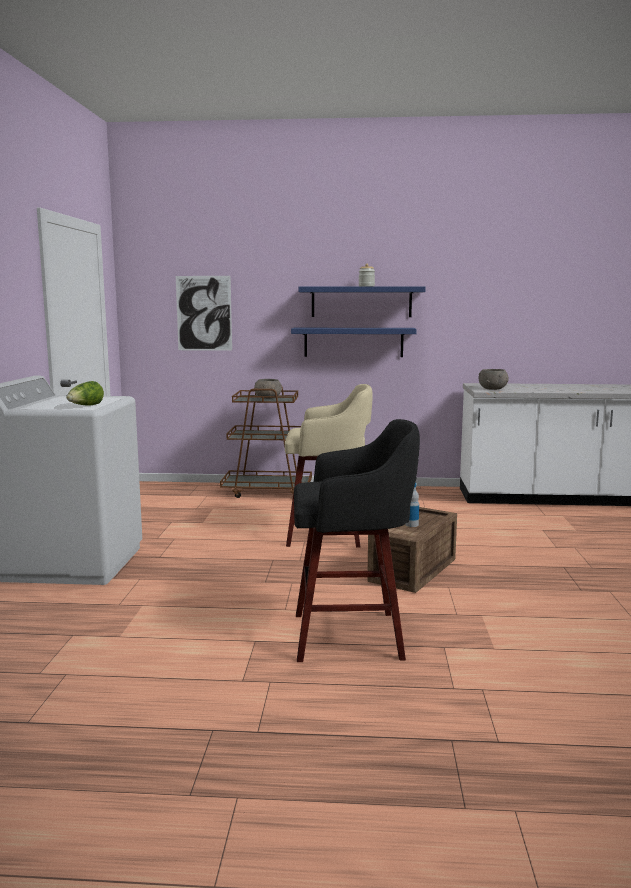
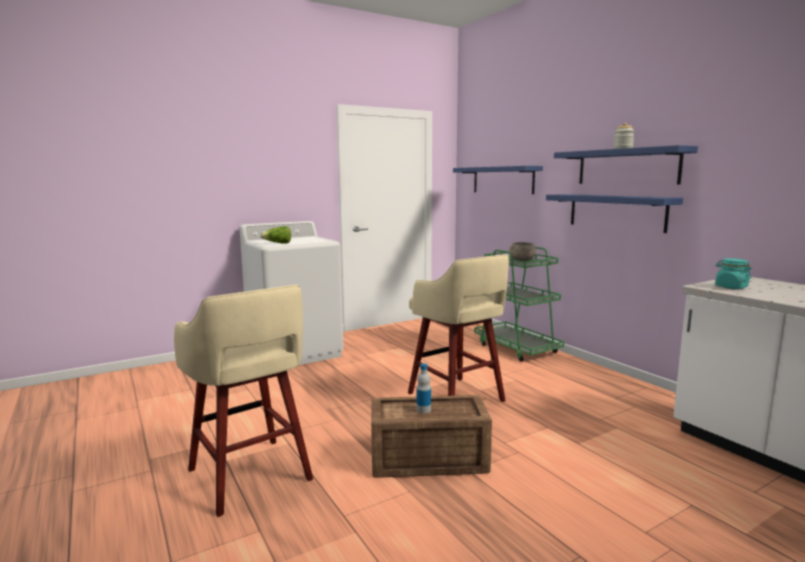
camera: 55 degrees right, 0 degrees up
(204, 313) = (502, 180): picture -> blue shelf
(267, 491) = (516, 348): brown cart -> green cart
(352, 636) = (251, 476): black stool -> beige stool
(493, 389) = (731, 287): grey bowl -> turquoise jar

